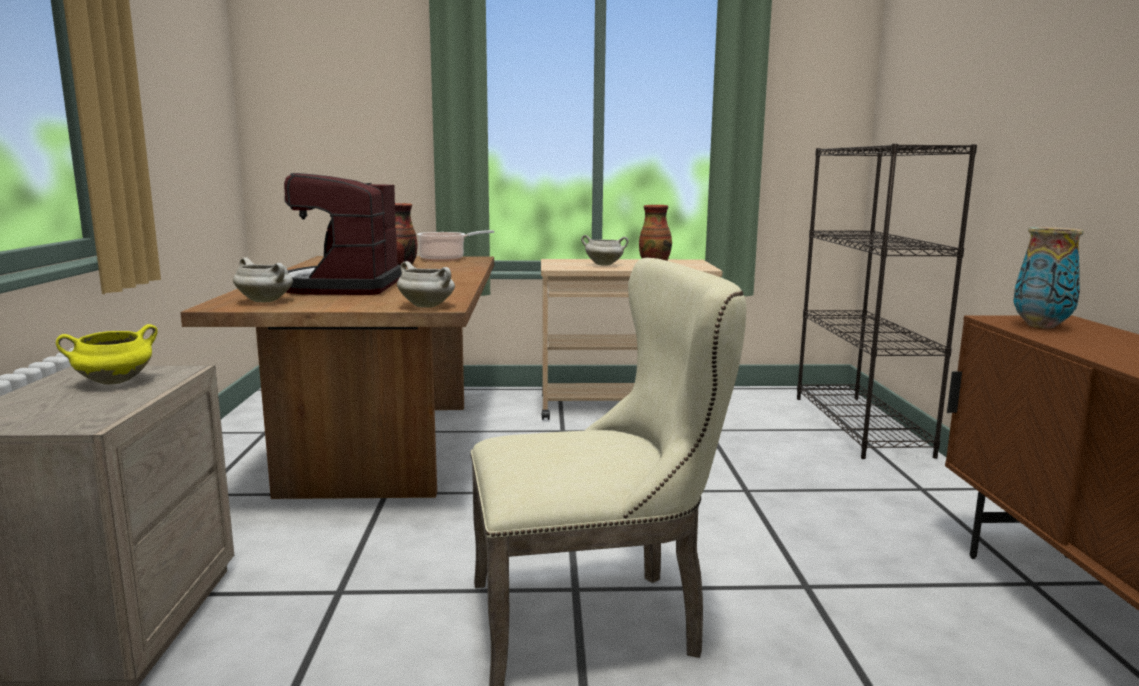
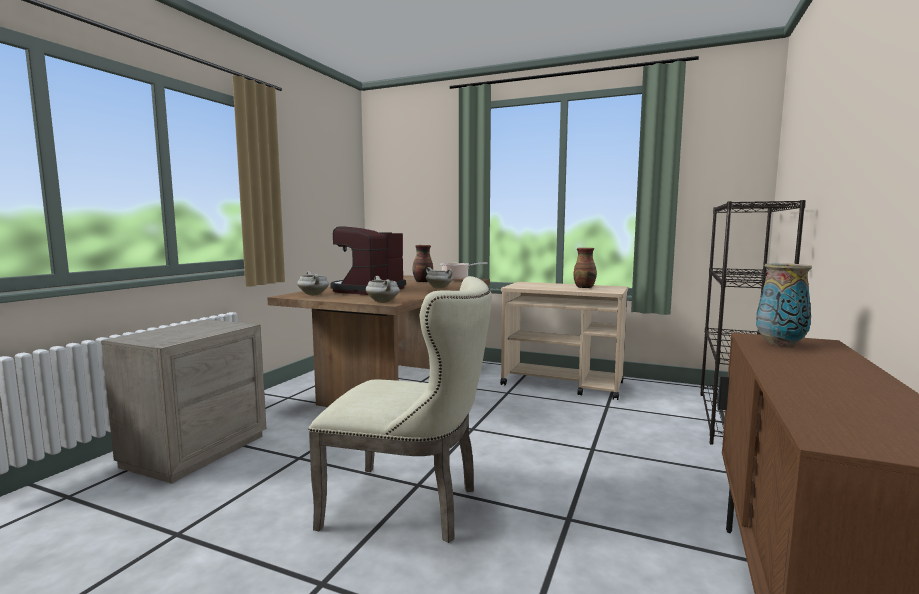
camera: 25 degrees right, 5 degrees down
(113, 382) = (206, 327): yellow cooking pot -> none
(604, 265) = (548, 286): white cooking pot -> white cooking pot (439, 288)

